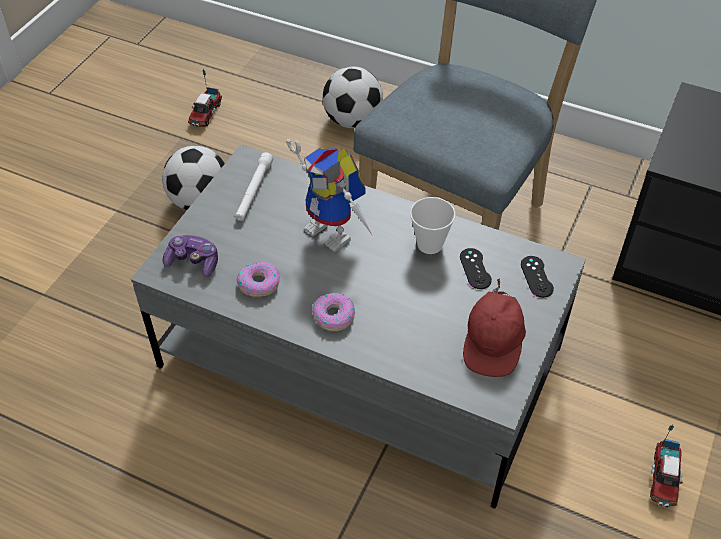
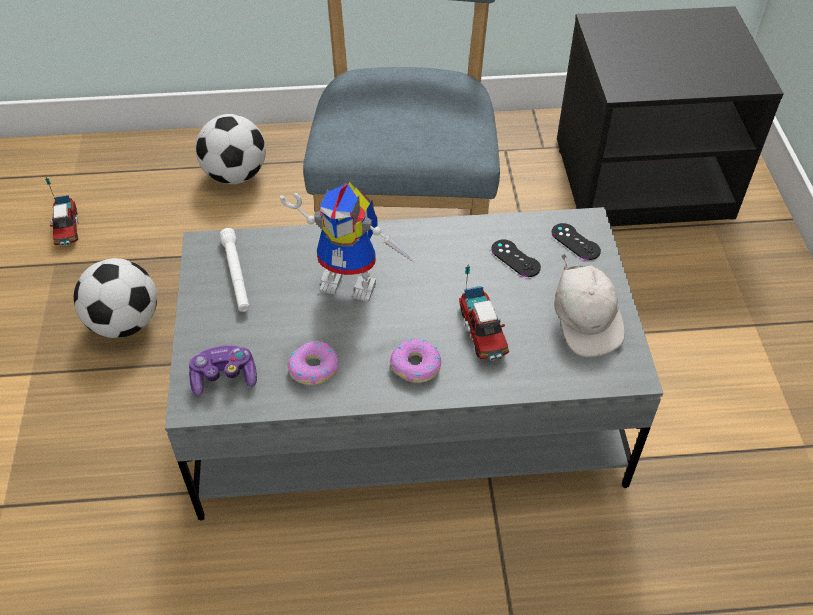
camera: 30 degrees left, 0 degrees up
(430, 244) = (456, 253): cup -> none
(493, 344) = (585, 322): red cap -> white cap
(664, 478) = (743, 385): toy truck -> toy truck (482, 332)

